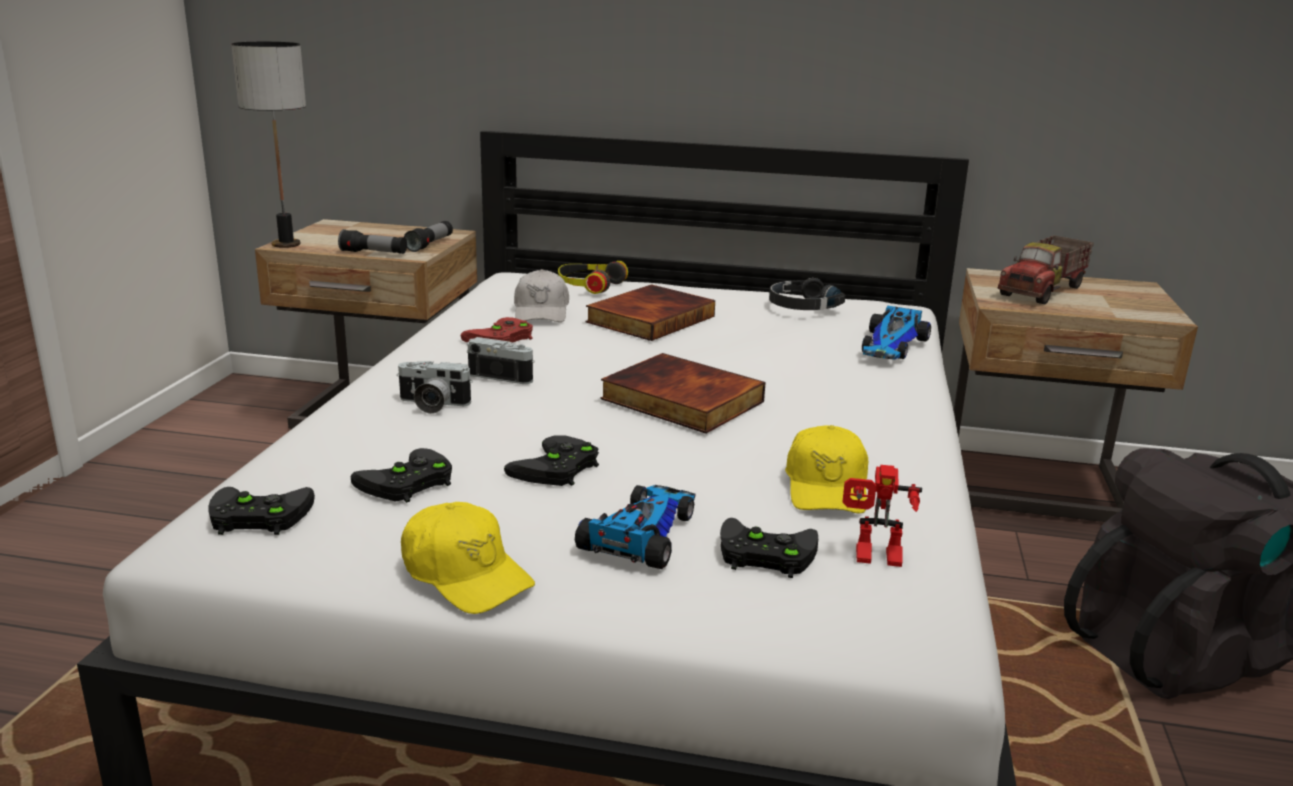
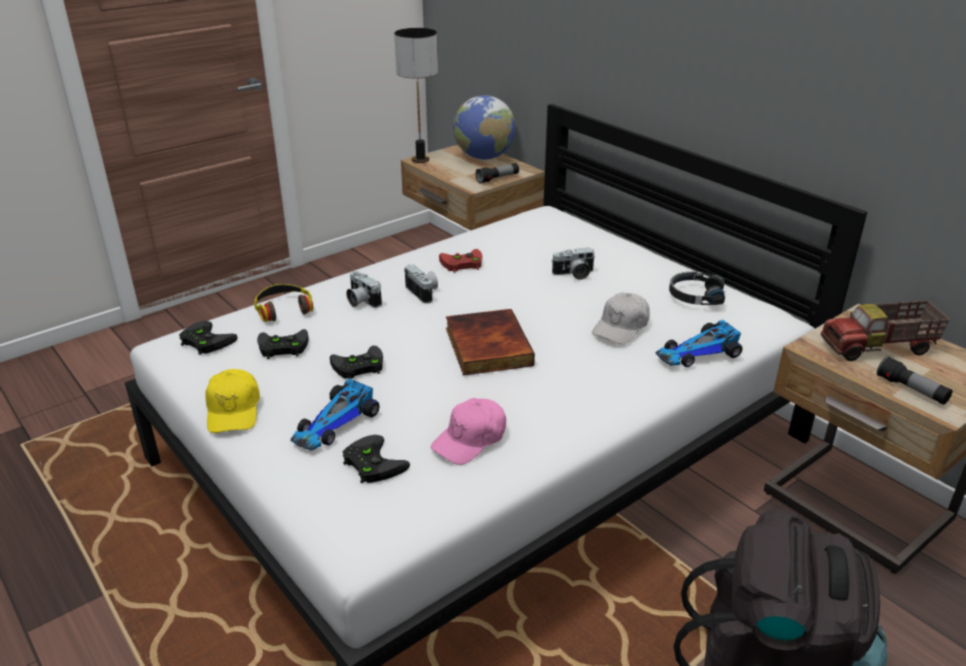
camera: 40 degrees right, 10 degrees up
(373, 230) = (484, 157): none -> globe
(374, 253) = (455, 179): flashlight -> flashlight (911, 390)
(541, 312) = (516, 248): white cap -> white cap (621, 327)
(589, 285) = (579, 234): headphones -> headphones (283, 308)
(642, 533) = (336, 423): toy car -> toy car turned 150 degrees clockwise
(649, 318) = (574, 274): book -> camera
(827, 487) = (470, 440): yellow cap -> pink cap
(875, 559) = (416, 494): toy robot -> none

